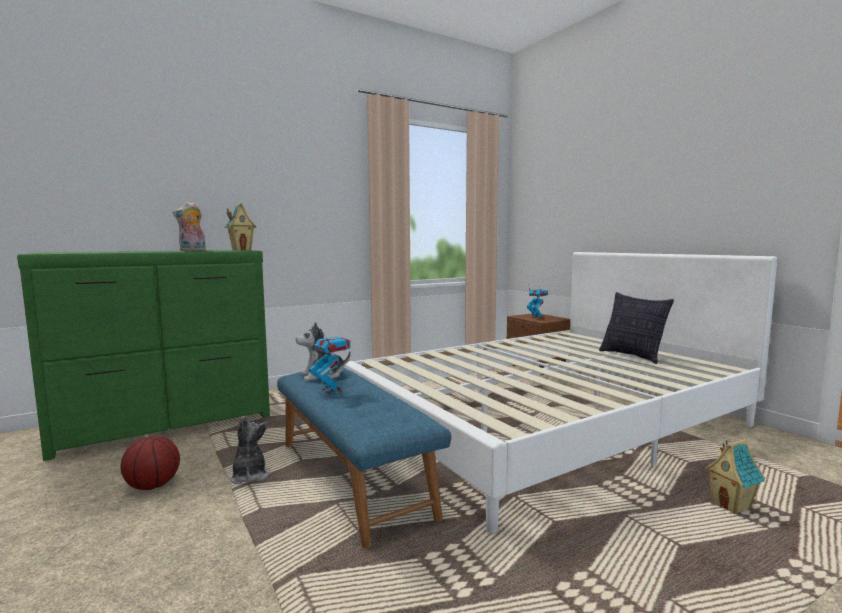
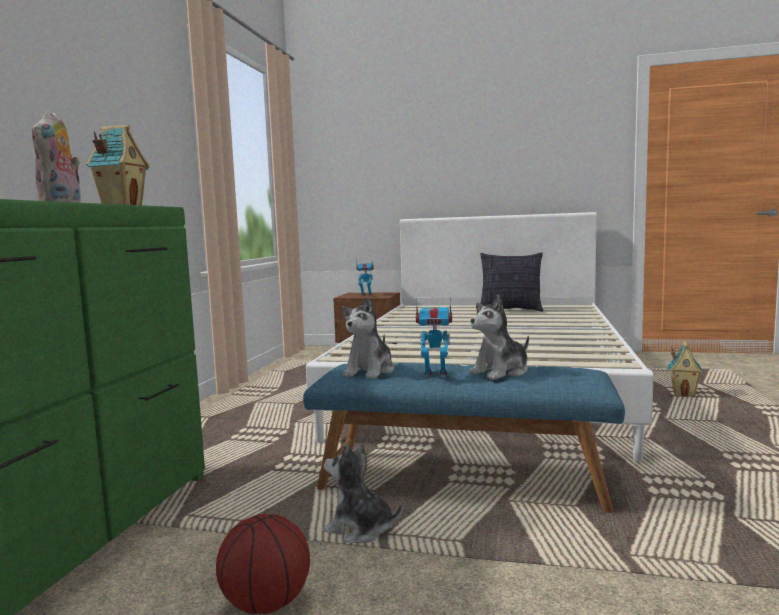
camera: 45 degrees left, 0 degrees up
(369, 401) = (501, 372): none -> plush toy

